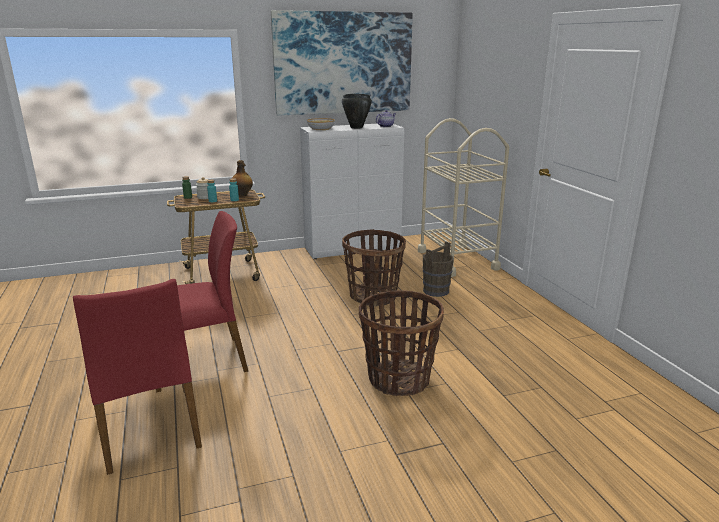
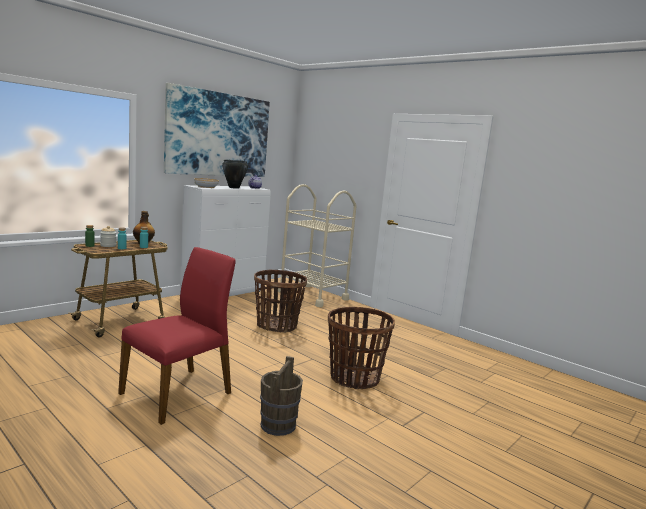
camera: 30 degrees left, 10 degrees down
(149, 429) = (188, 453): red chair -> none
(436, 291) = (319, 317): brown bucket -> brown bucket (278, 425)

